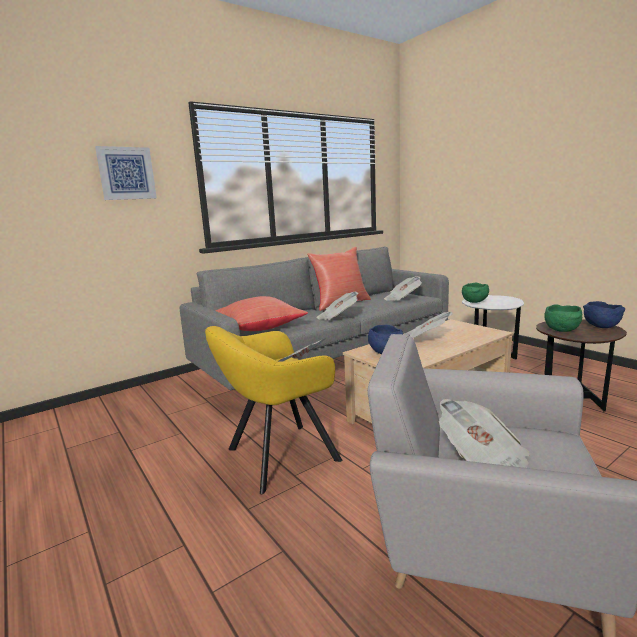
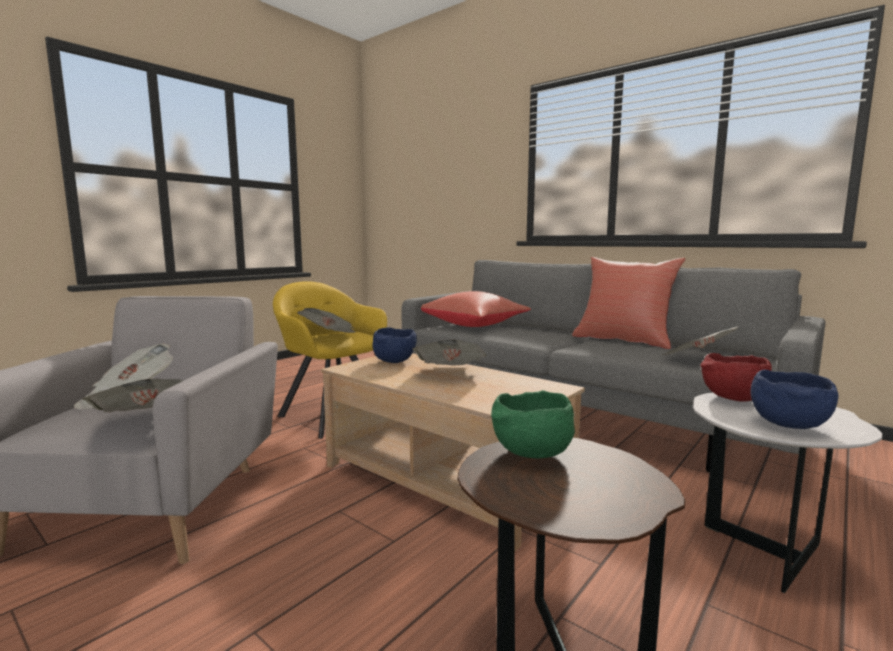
camera: 75 degrees right, 5 degrees down
(126, 173) = (471, 167): picture -> none
(337, 317) = (537, 341): newspaper -> newspaper (145, 421)
(474, 302) = (732, 399): green bowl -> red bowl
(600, 327) = (600, 504): blue bowl -> blue bowl (788, 424)

